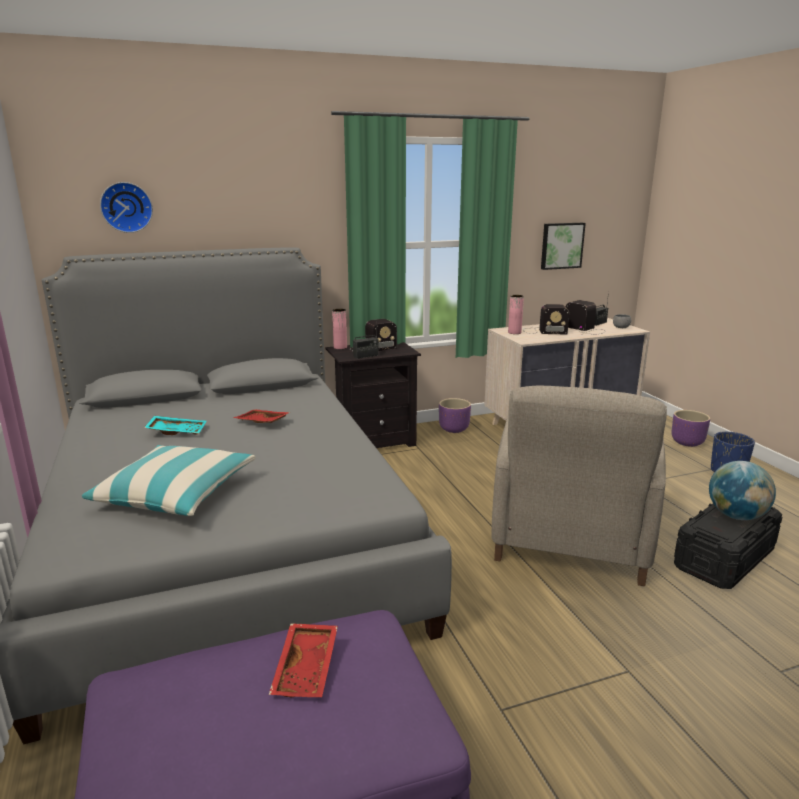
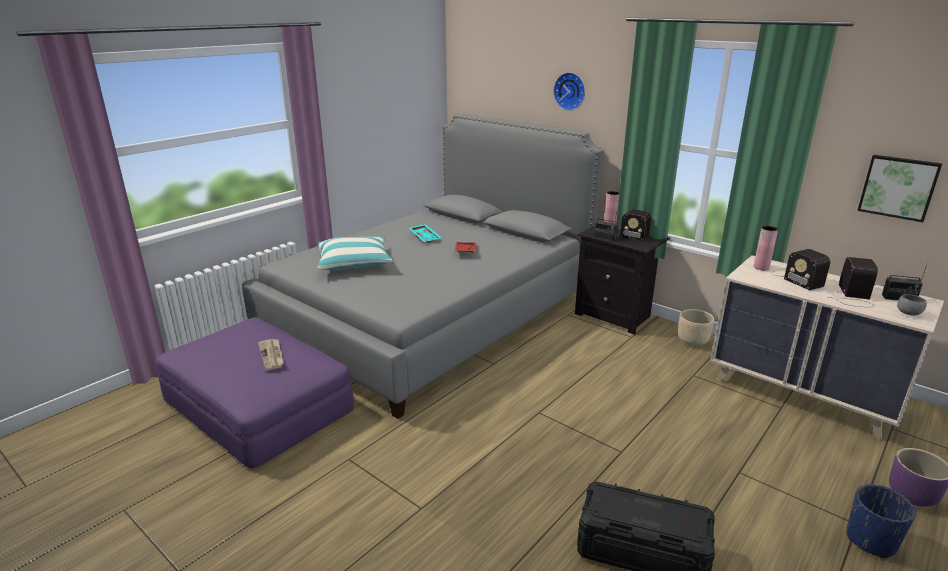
camera: 60 degrees right, 5 degrees up
(126, 207) = (493, 85): wall clock -> wall clock (570, 91)
(307, 669) = (272, 355): red tray -> newspaper
(453, 429) = (692, 341): purple planter -> beige planter
(570, 538) = (574, 446): beige armchair -> none
(736, 516) = (653, 515): globe -> none

